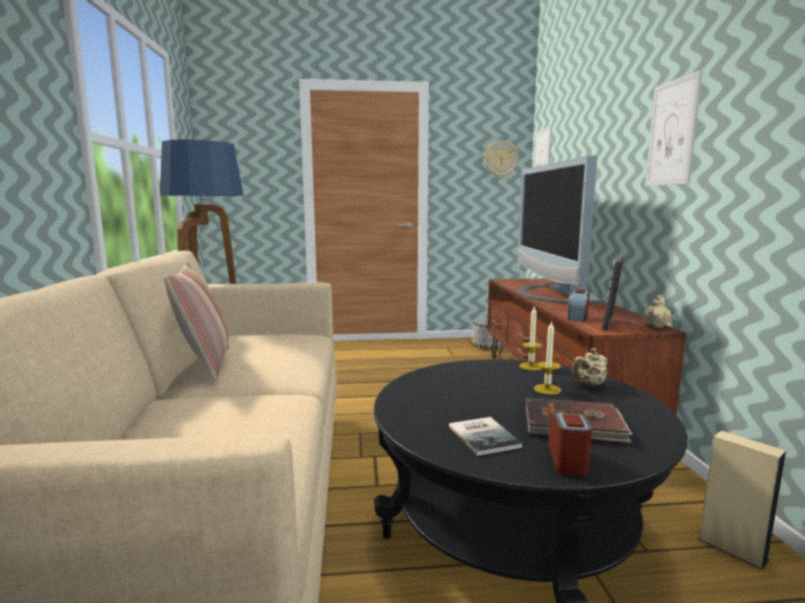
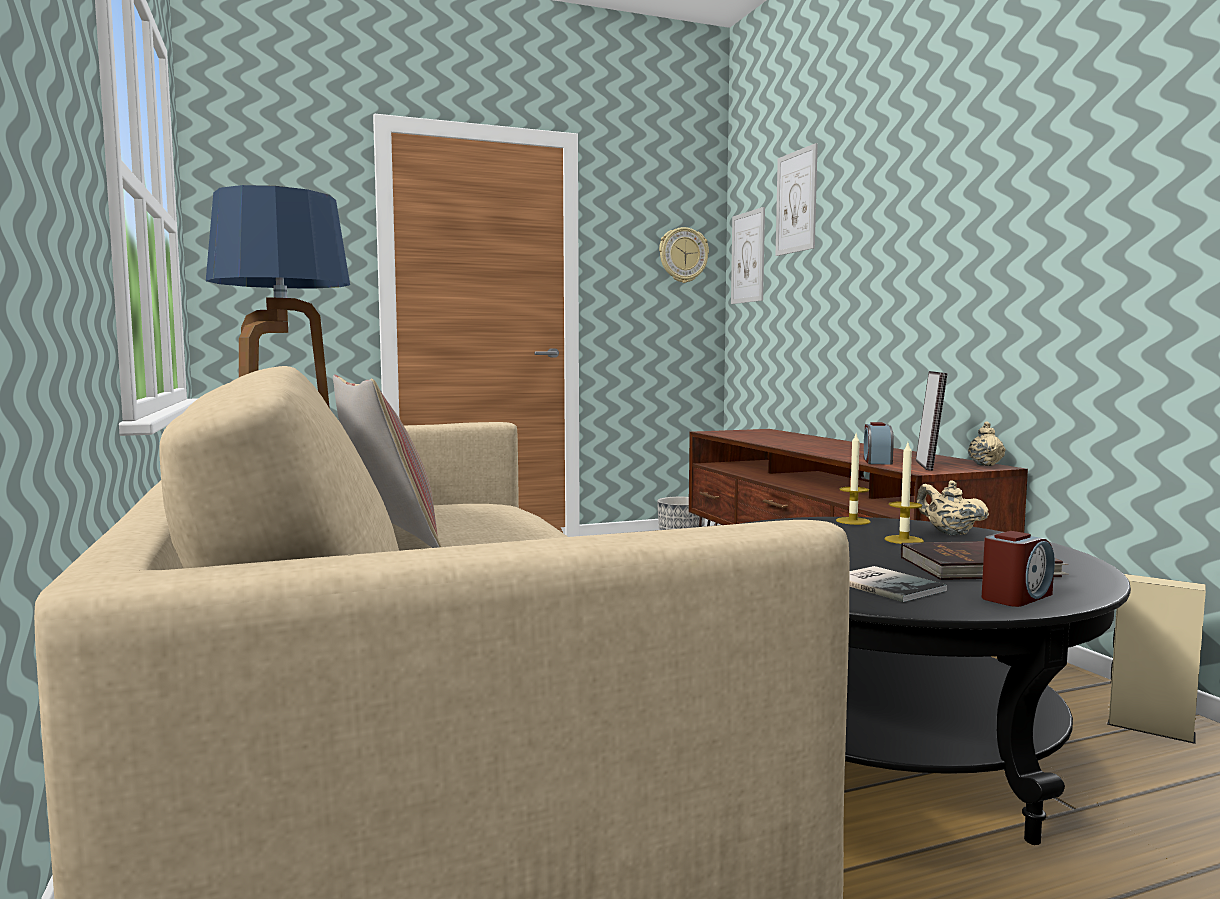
camera: 15 degrees left, 5 degrees down
(554, 293) = (807, 442): television -> none
(568, 461) = (1016, 597): alarm clock -> alarm clock turned 60 degrees clockwise
(589, 385) = (949, 533): beige teapot -> beige teapot turned 105 degrees clockwise
(672, 133) = (981, 208): picture -> picture (796, 202)

